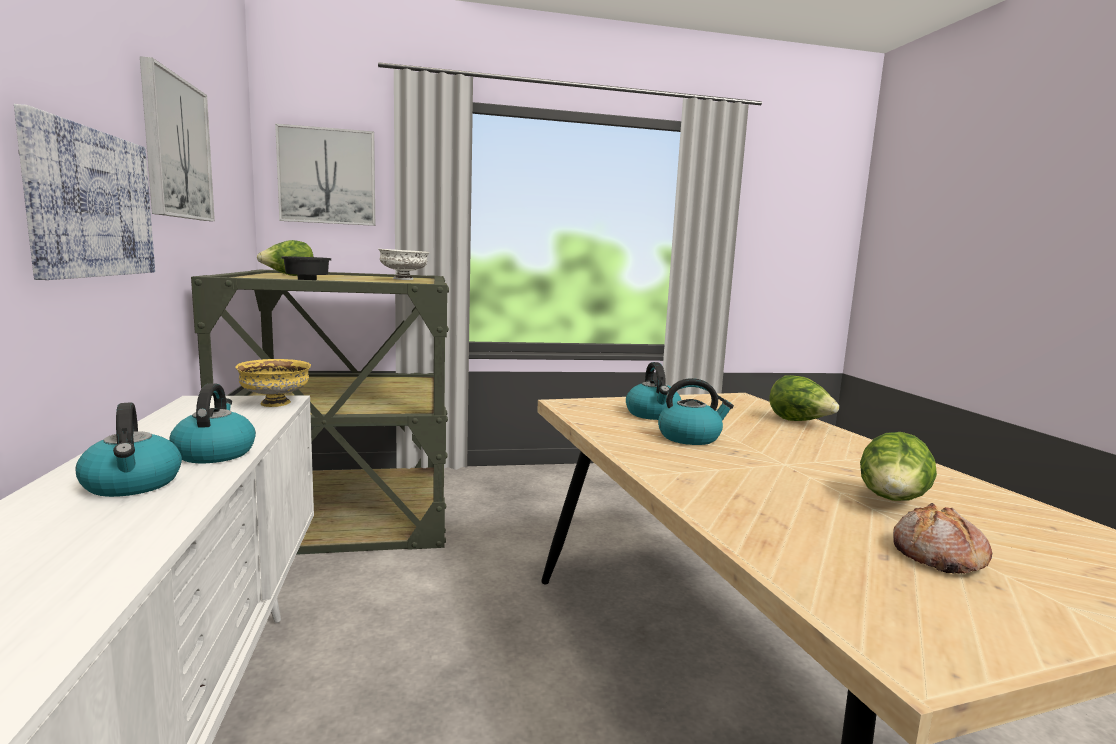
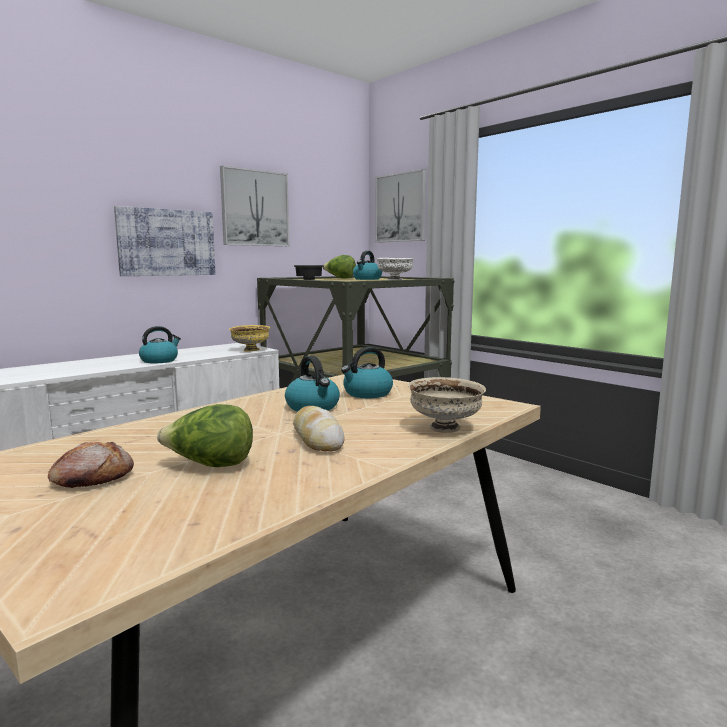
camera: 60 degrees right, 0 degrees up
(133, 484) = (112, 363): kettle -> kettle (367, 279)
(799, 422) = (445, 428): lettuce -> beige bowl
(811, 456) = (317, 438): none -> bread

